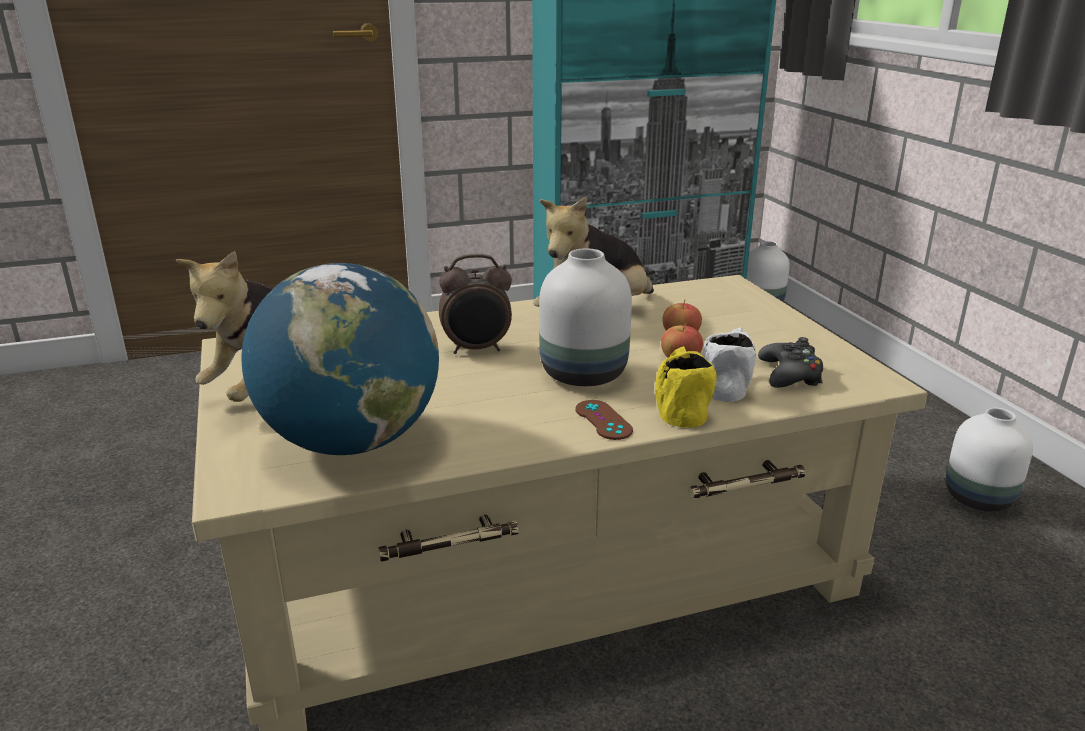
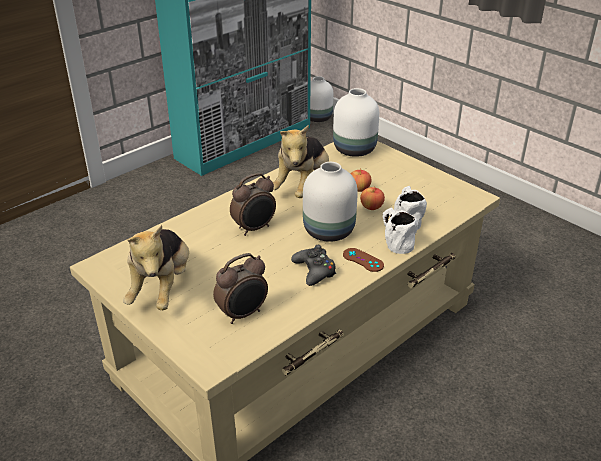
camera: 25 degrees left, 10 degrees up
(351, 442) = (243, 314): globe -> alarm clock
(679, 409) = (395, 242): yellow mug -> white mug
(789, 375) = (432, 203): black game controller -> black game controller (314, 271)
(979, 499) = (496, 230): white vase -> white vase (355, 150)

